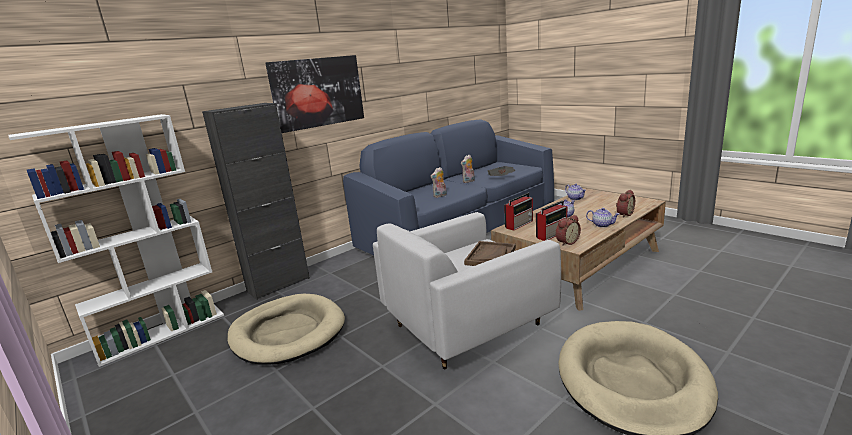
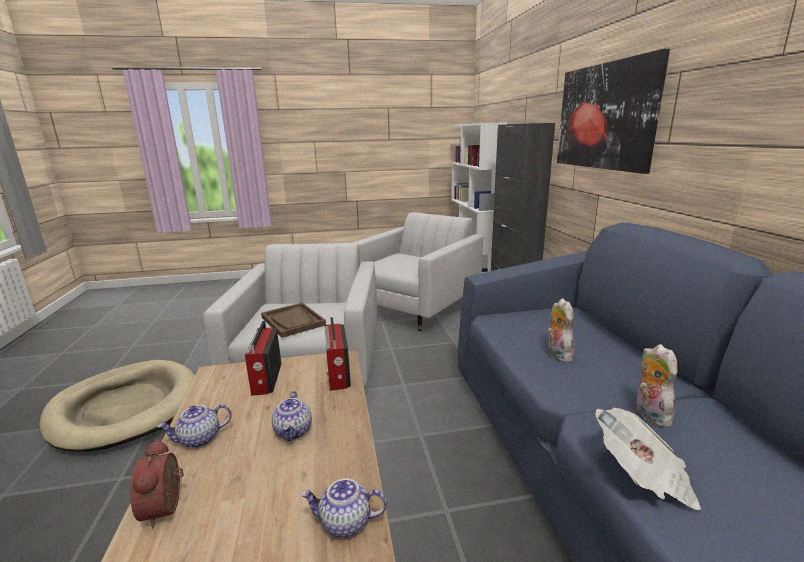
camera: 120 degrees right, 0 degrees up
(287, 332) = (416, 307): beige dog bed -> white armchair
(566, 242) = (232, 375): alarm clock -> none

